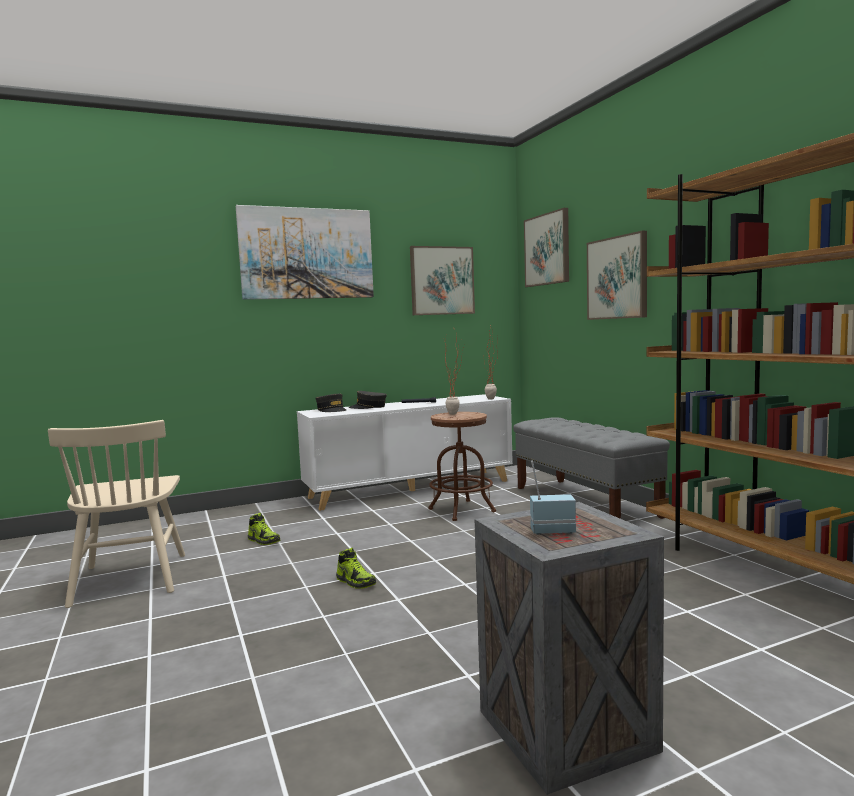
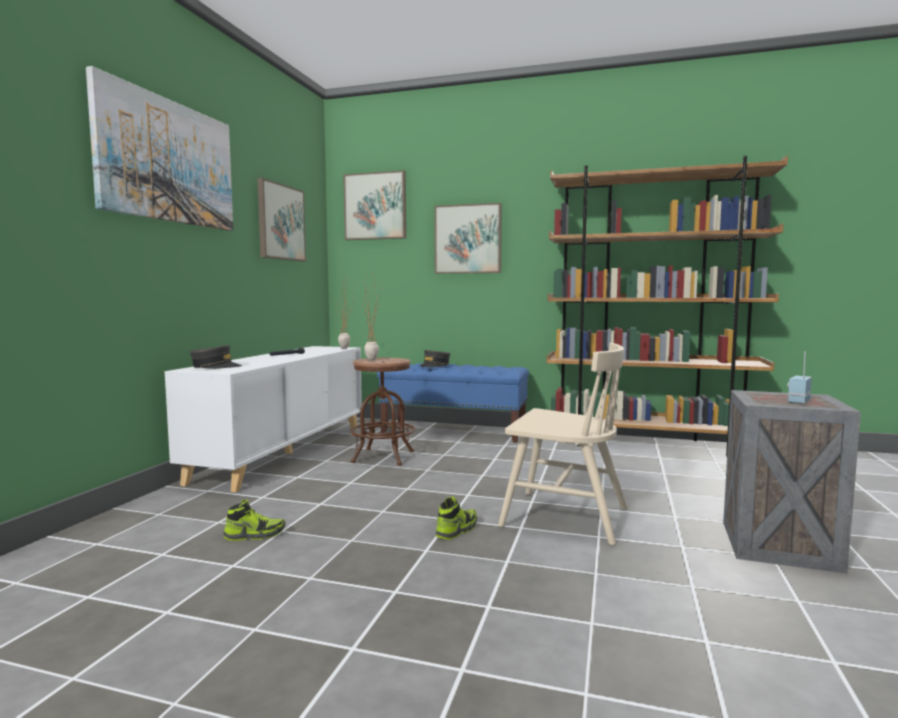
camera: 50 degrees left, 0 degrees up
(130, 579) = (182, 636): beige chair -> beige chair (564, 517)
(356, 582) = (457, 530): shoe -> shoe turned 45 degrees counterclockwise
(368, 407) = (248, 361): grey cap -> grey cap (434, 365)
(584, 501) = (454, 431): grey bench -> blue bench

